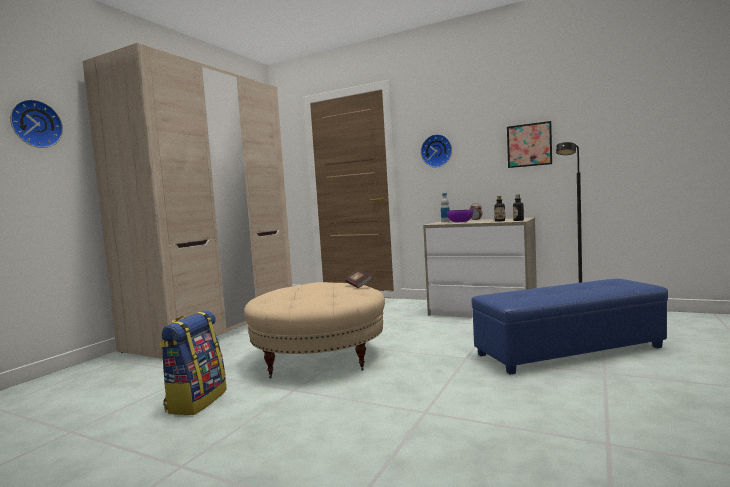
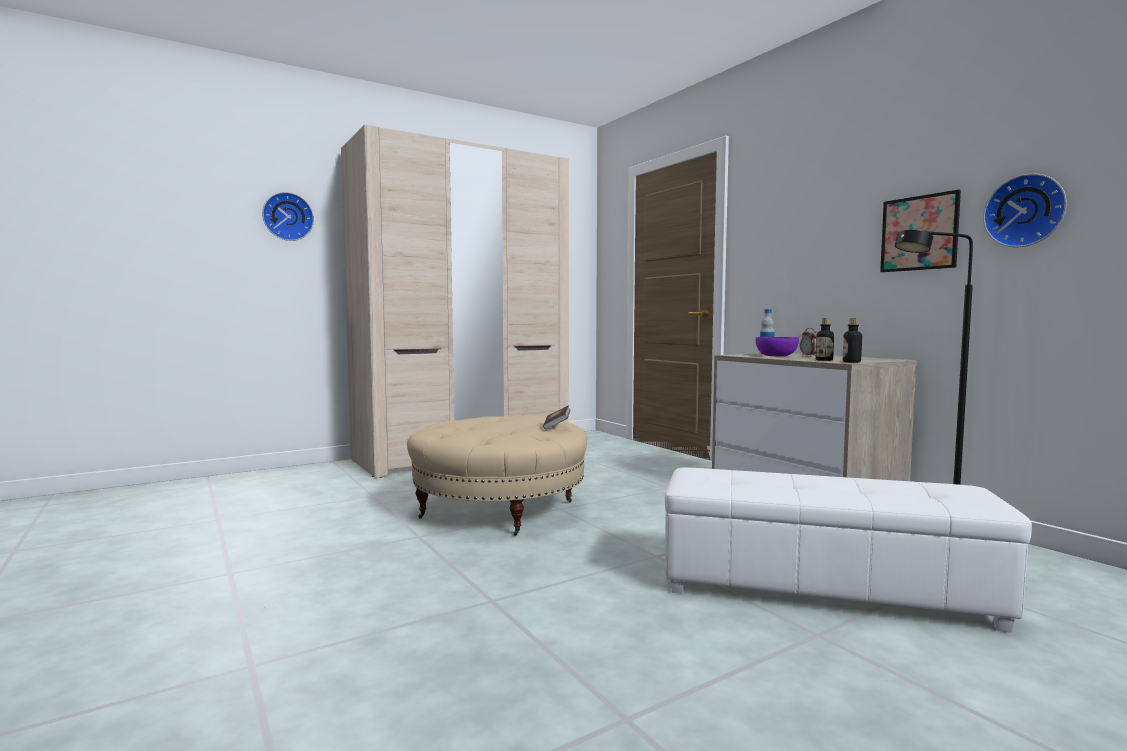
camera: 30 degrees right, 0 degrees up
(196, 401) = (330, 521): backpack -> none
(437, 151) = (780, 242): wall clock -> wall clock (1025, 211)
(568, 350) = (824, 589): blue ottoman -> white ottoman

